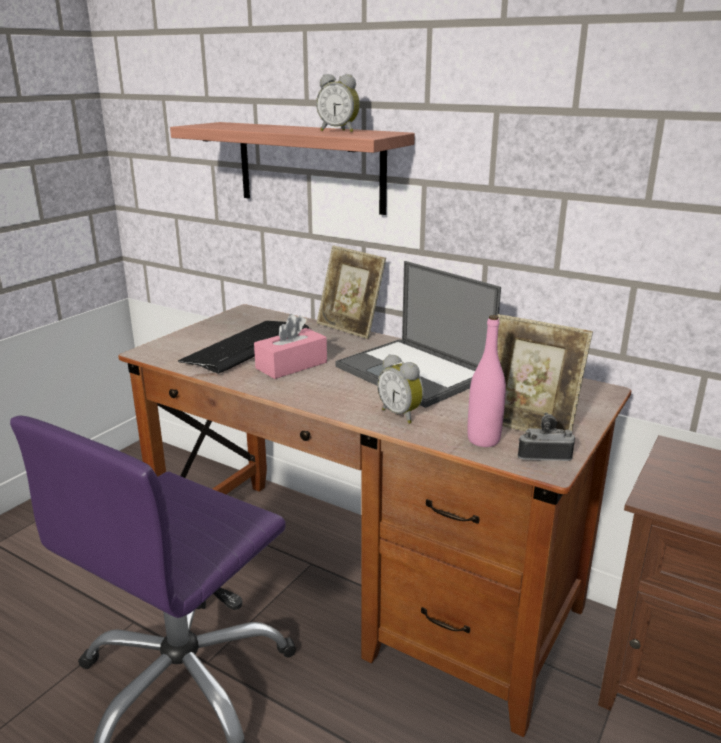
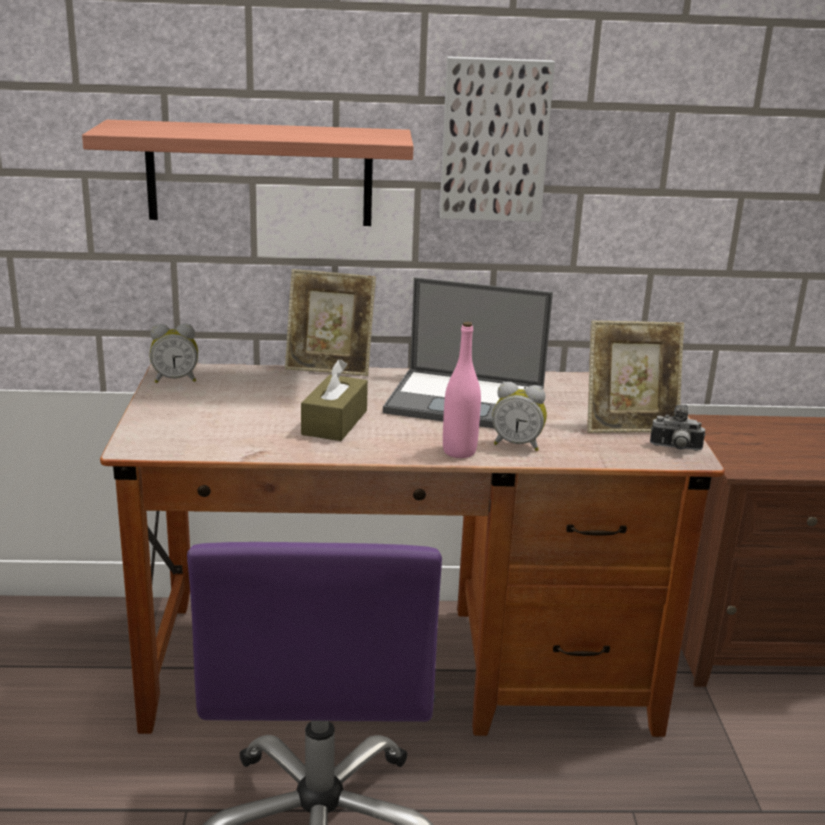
camera: 35 degrees left, 0 degrees up
(247, 346) = (249, 413): keyboard -> none
(291, 365) = (334, 422): pink tissue box -> brown tissue box
(339, 131) = (330, 132): alarm clock -> alarm clock (175, 379)
(483, 143) = (494, 139): none -> picture
(483, 440) = (615, 448): pink bottle -> pink bottle (459, 451)
(543, 455) = (675, 449): camera -> camera turned 135 degrees counterclockwise

